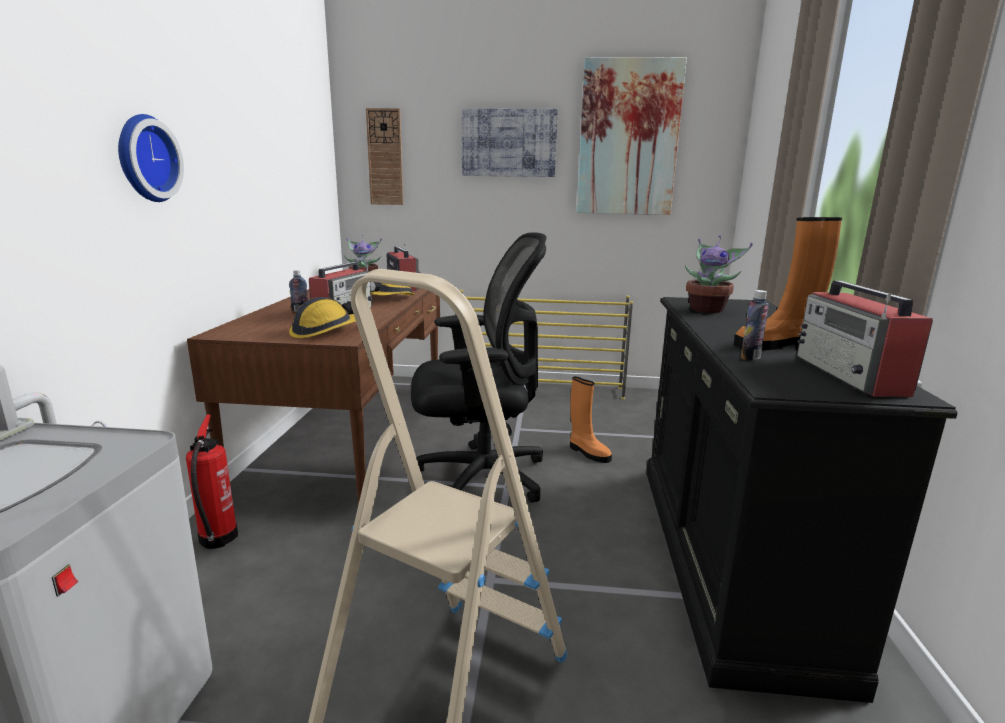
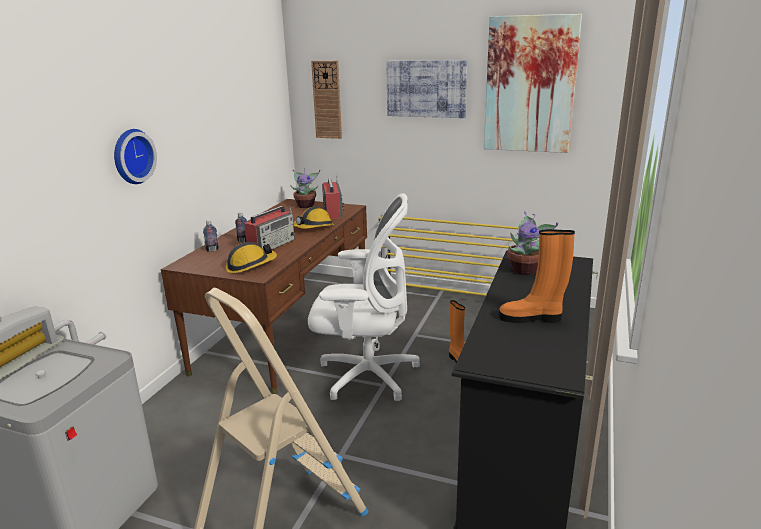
camera: 15 degrees right, 5 degrees up
(217, 540) = (177, 404): fire extinguisher -> none
(475, 479) = (362, 376): black office chair -> white office chair
(750, 357) = (495, 330): bottle -> bottle (212, 250)
(850, 375) = (548, 355): radio -> none

